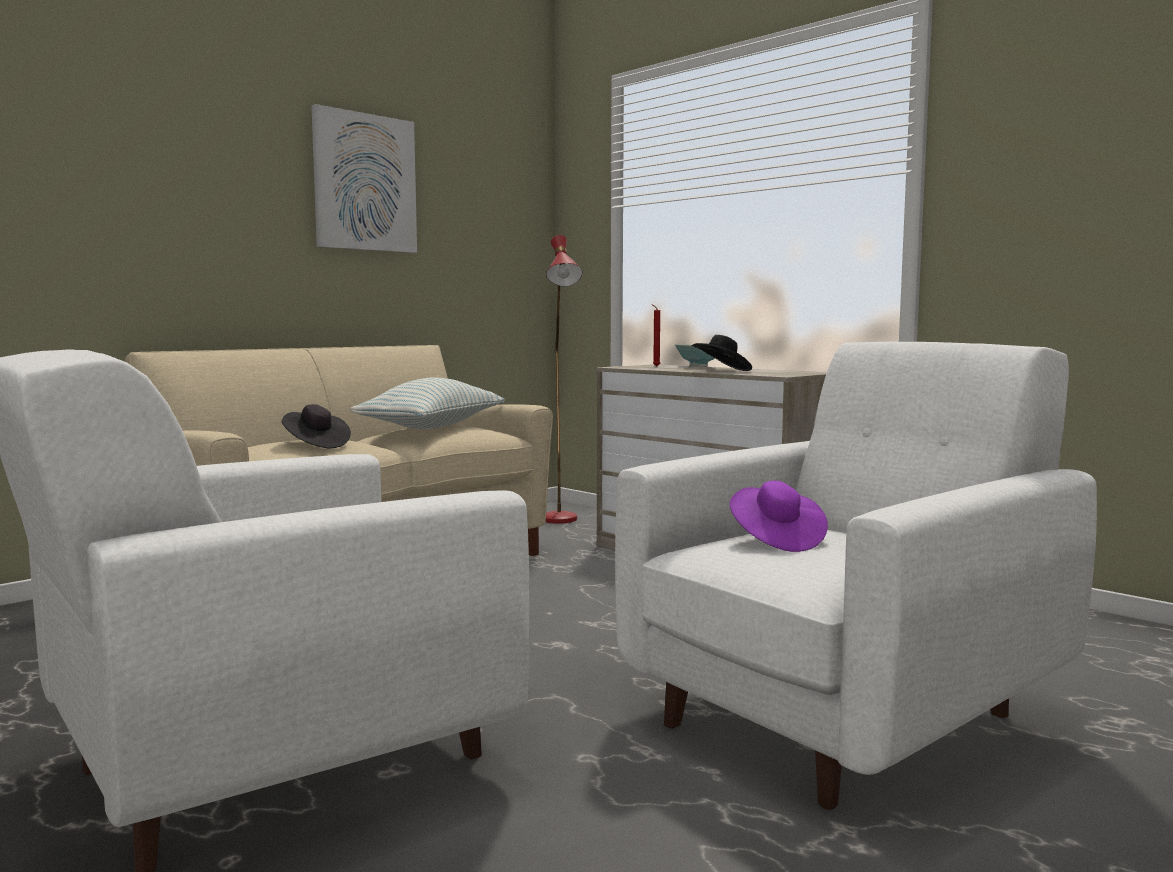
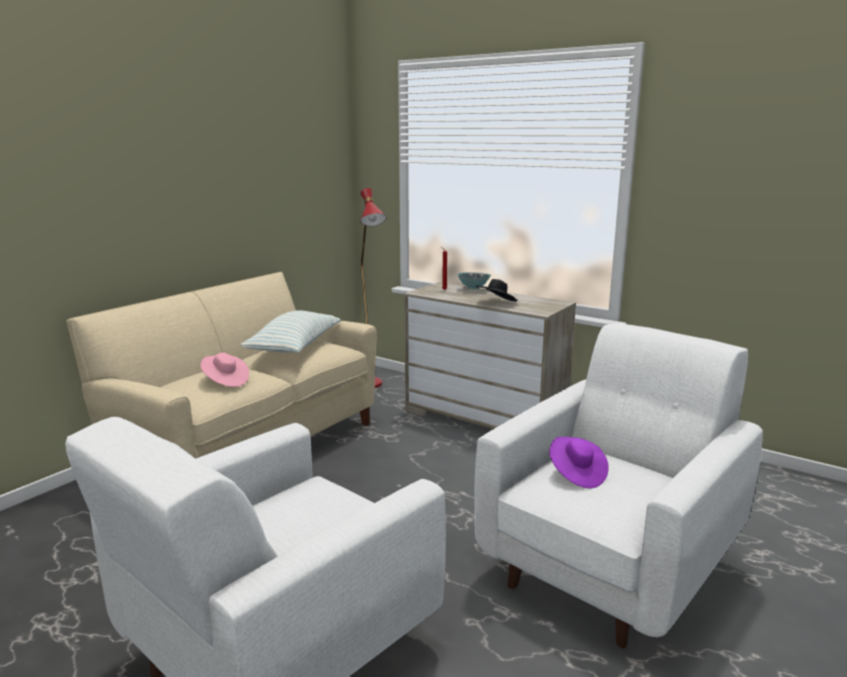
camera: 10 degrees left, 10 degrees up
(316, 445) = (225, 381): black hat -> pink hat
(364, 183) = (223, 157): picture -> none

